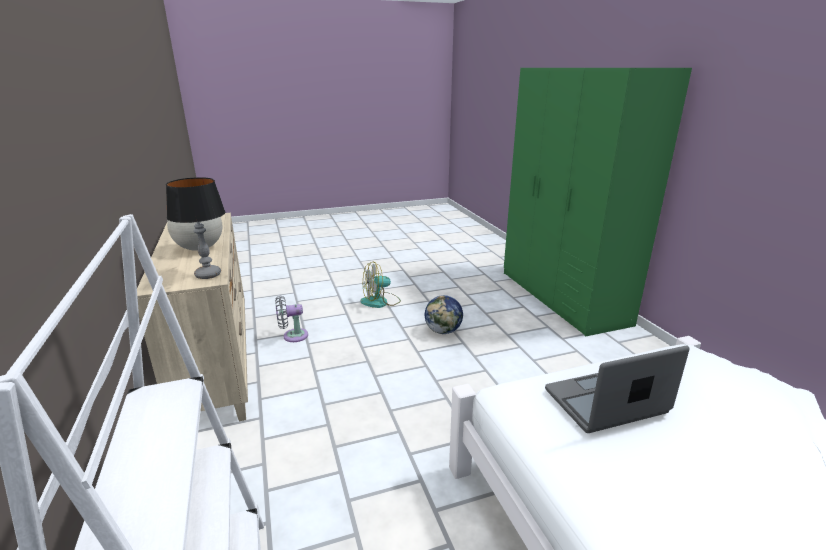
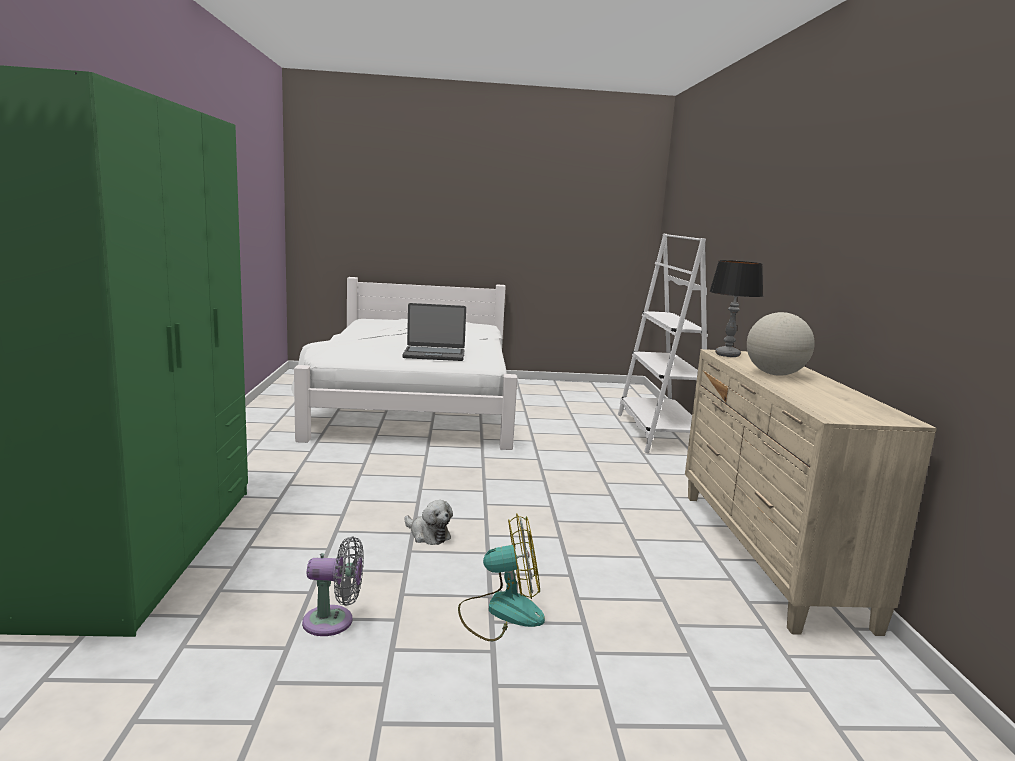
camera: 165 degrees left, 10 degrees down
(292, 336) = (670, 573): grey fan -> grey fan (333, 622)
(443, 331) = (428, 535): globe -> plush toy

